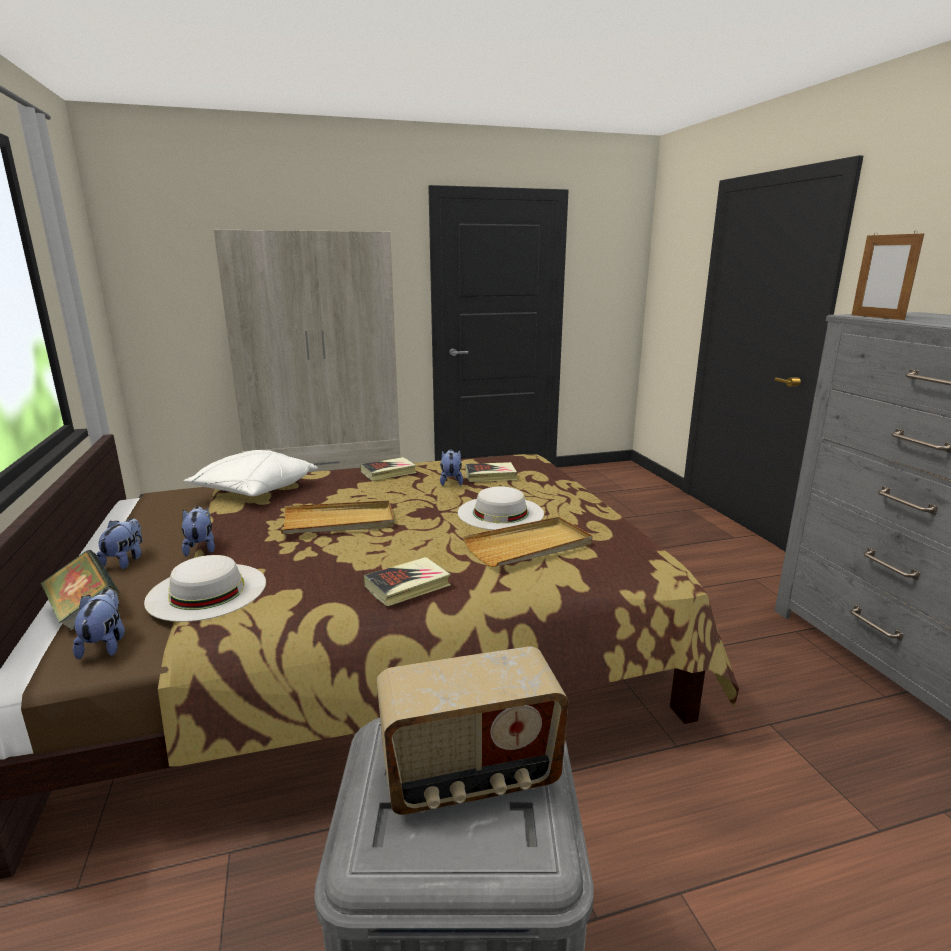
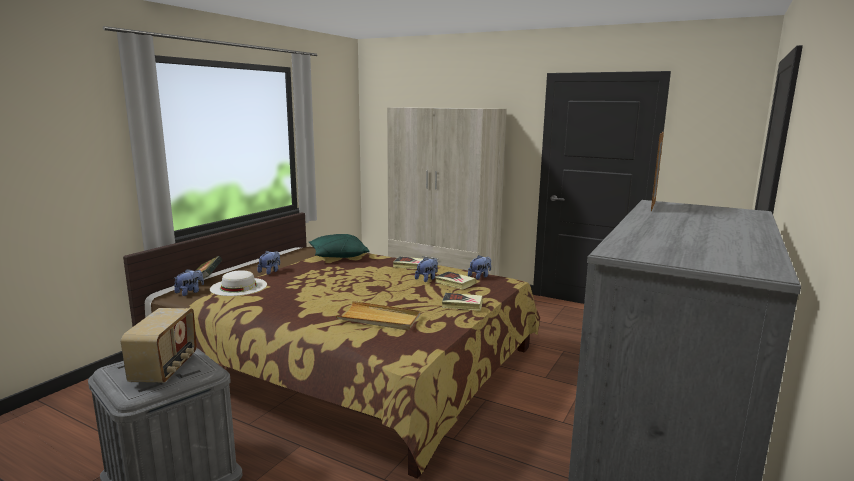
camera: 45 degrees right, 5 degrees down
(125, 561) = (247, 269): plush toy -> plush toy (480, 276)
(254, 490) = (338, 256): white pillow -> green pillow
(339, 522) = (333, 279): beige tray -> none
(408, 586) = (294, 312): book -> book (462, 304)
(470, 778) = (166, 369): radio -> radio turned 120 degrees counterclockwise
(500, 513) = (408, 301): white hat -> none

